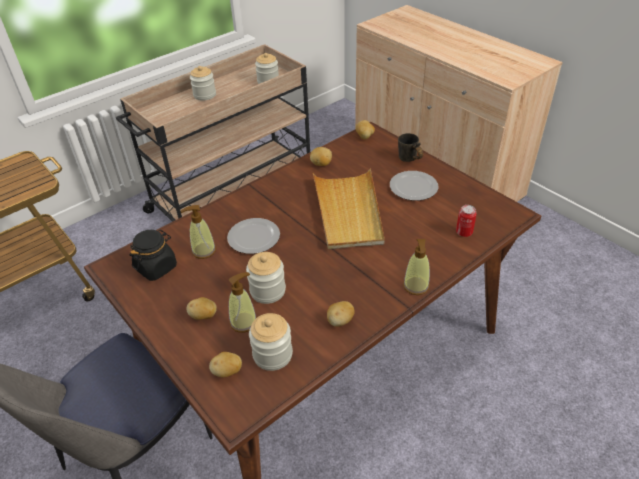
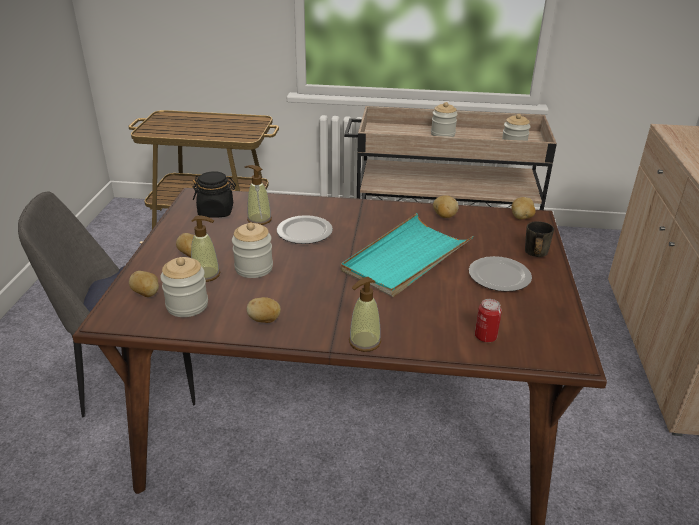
camera: 45 degrees right, 10 degrees down
(348, 211) = (406, 258): beige tray -> turquoise tray

